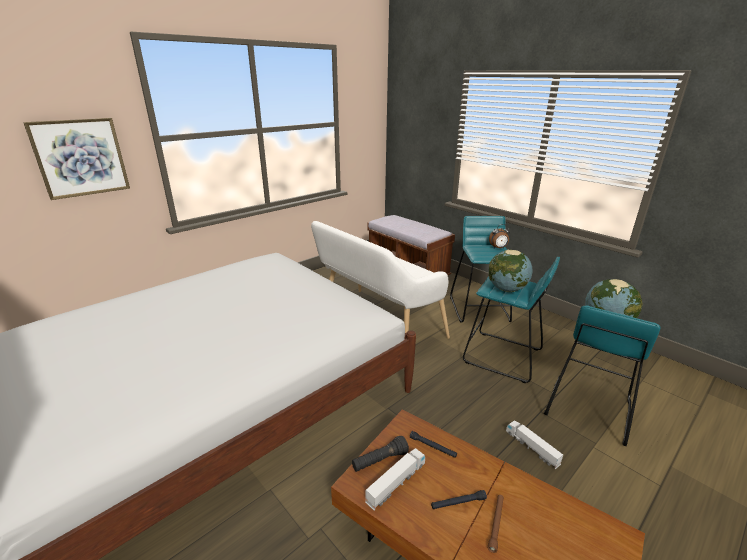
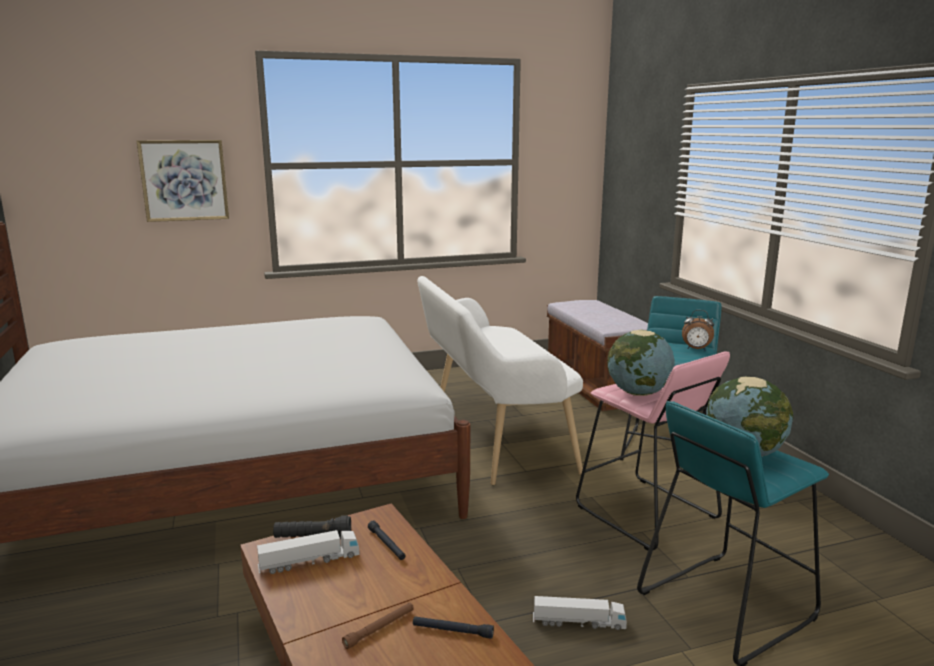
camera: 25 degrees right, 10 degrees down
(458, 503) = (358, 598): black flashlight -> black flashlight (452, 631)
(502, 356) = (645, 513): turquoise stool -> pink stool
(531, 448) = (578, 622): toy truck -> toy truck turned 105 degrees clockwise

